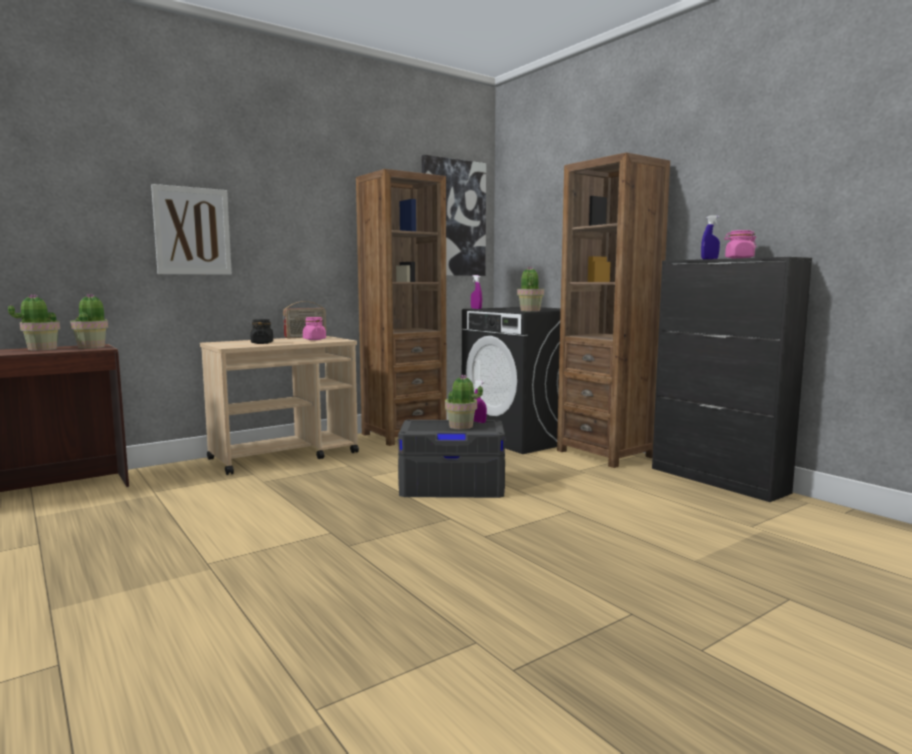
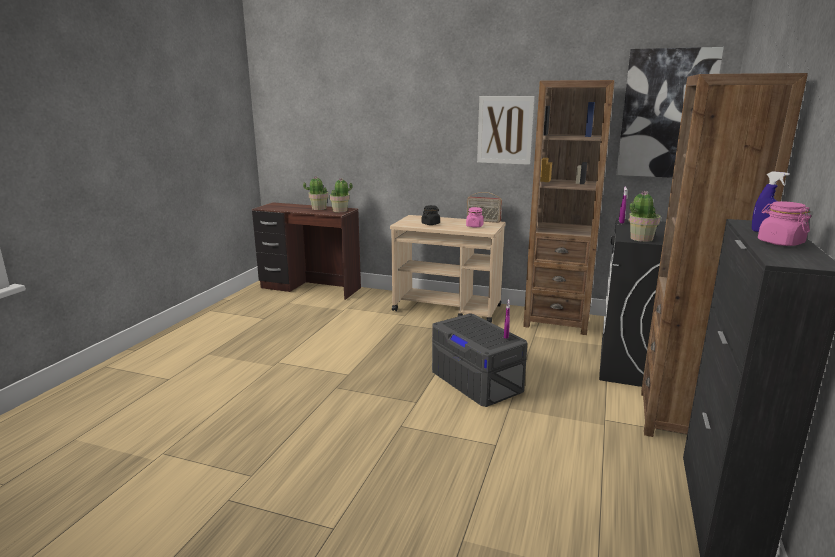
camera: 55 degrees right, 10 degrees up
(192, 231) = (411, 134): picture -> picture (505, 130)
(461, 426) = (484, 335): potted plant -> none

